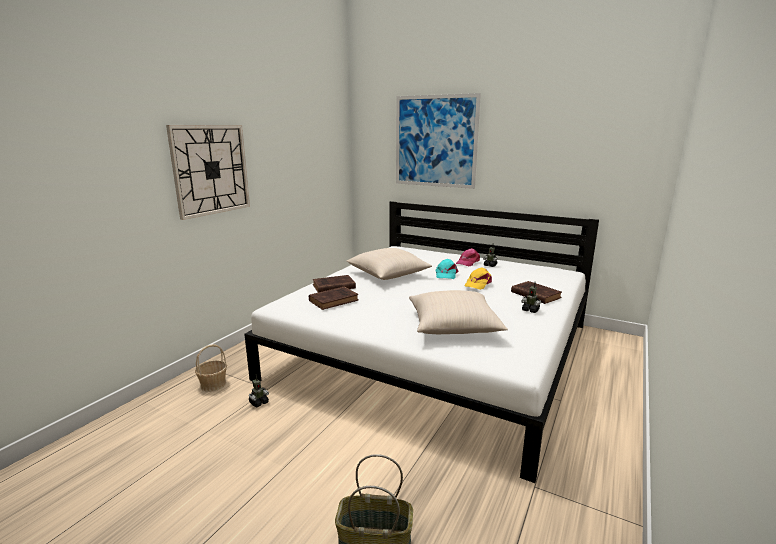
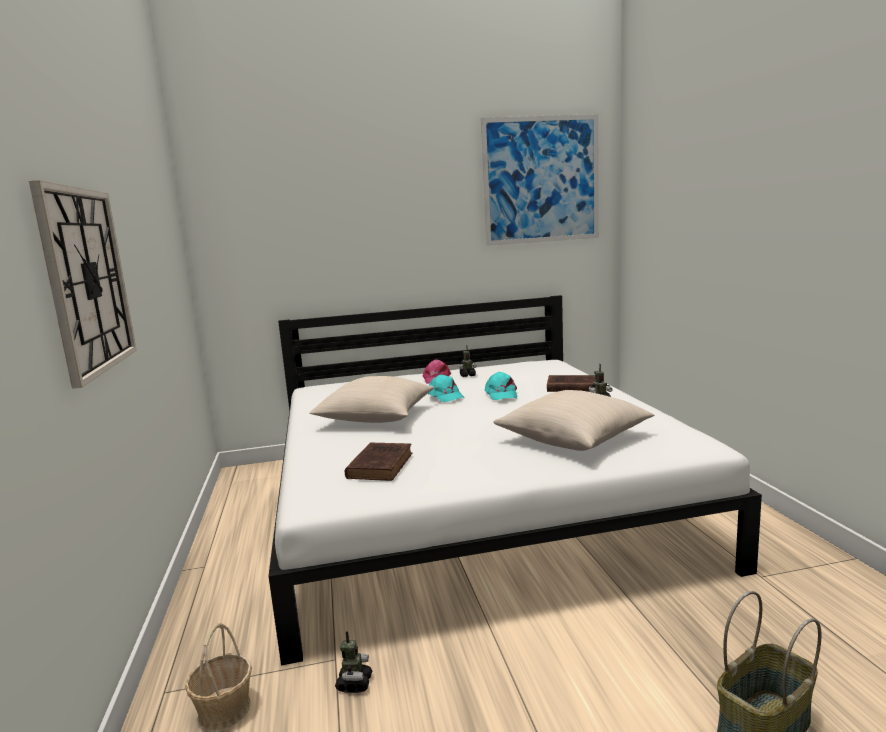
camera: 40 degrees left, 5 degrees down
(332, 287) = (337, 452): brown book -> none
(435, 141) = (340, 222): picture -> picture (541, 180)
(478, 284) = (501, 394): yellow cap -> turquoise cap

